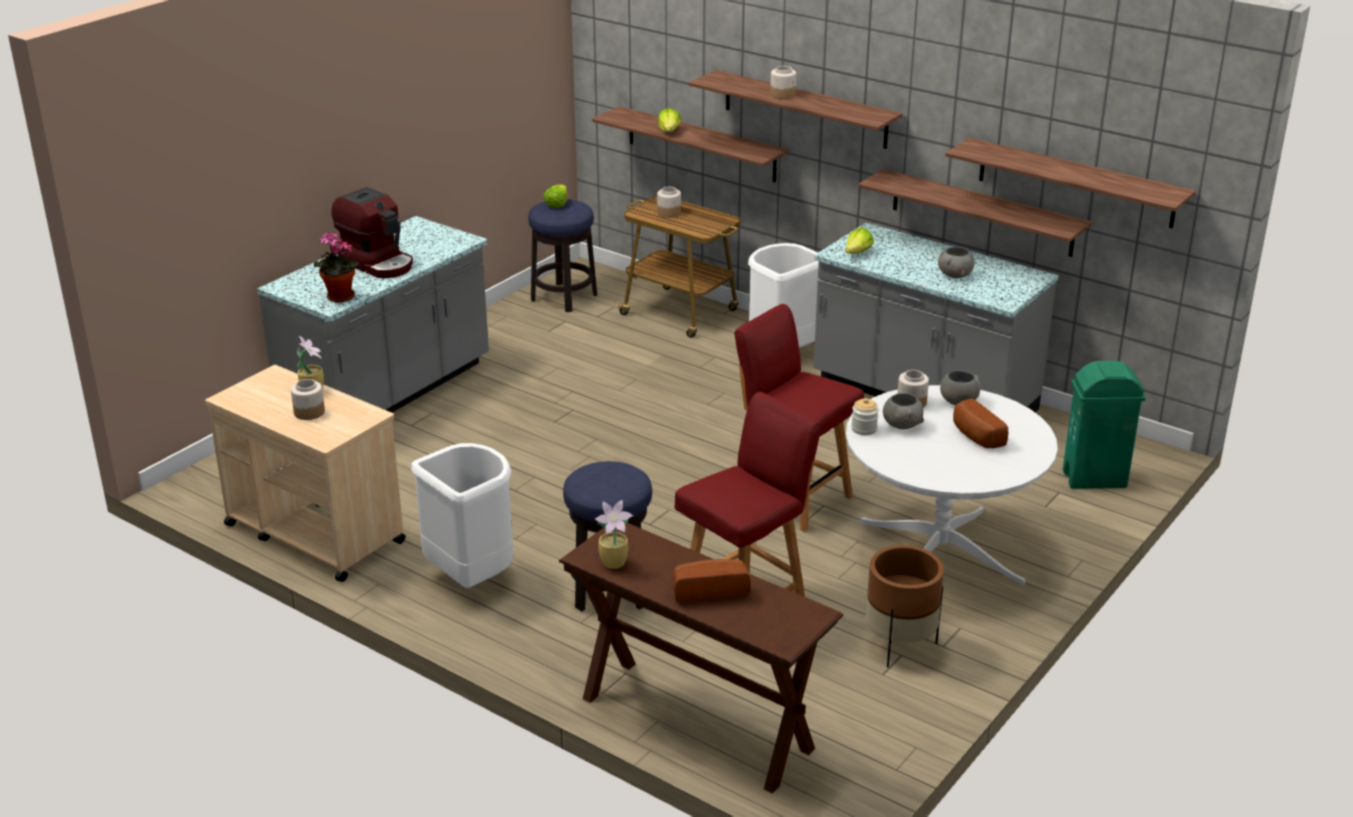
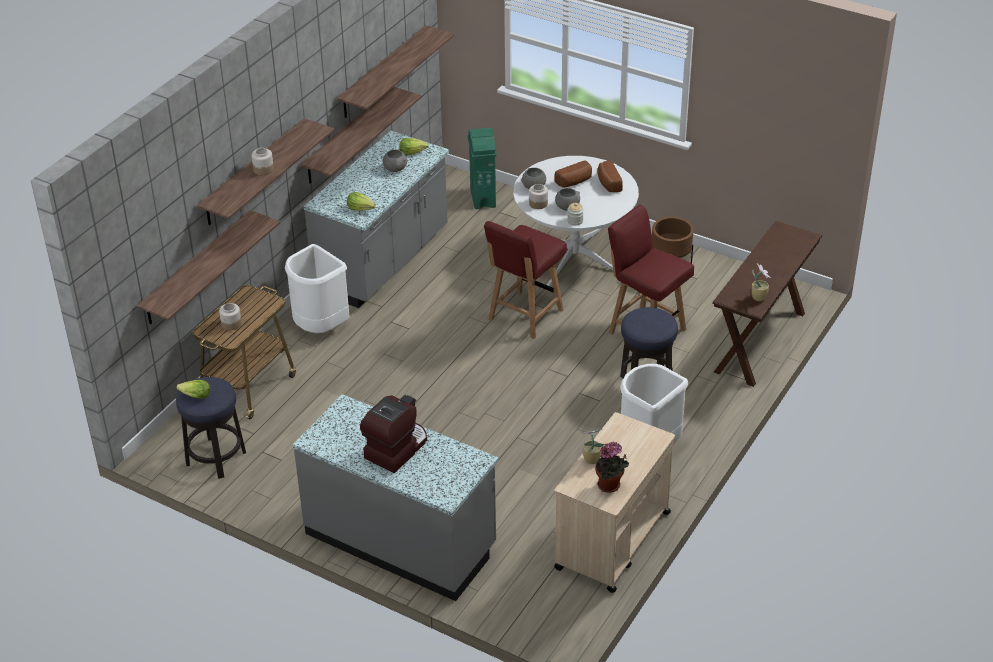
camera: 95 degrees left, 10 degrees up
(309, 412) = (623, 454): jar -> none
(338, 298) = (466, 458): potted plant -> potted plant (610, 486)
(669, 131) = (207, 271): lettuce -> lettuce (412, 152)
(709, 591) = (773, 262): bread -> bread (608, 183)

